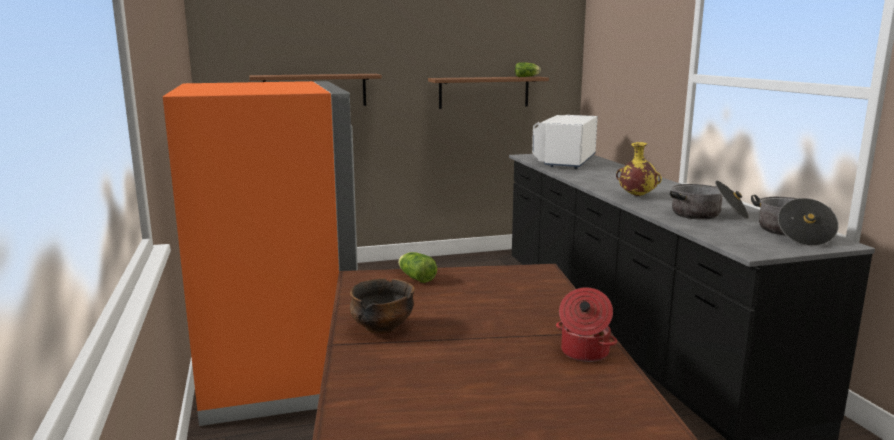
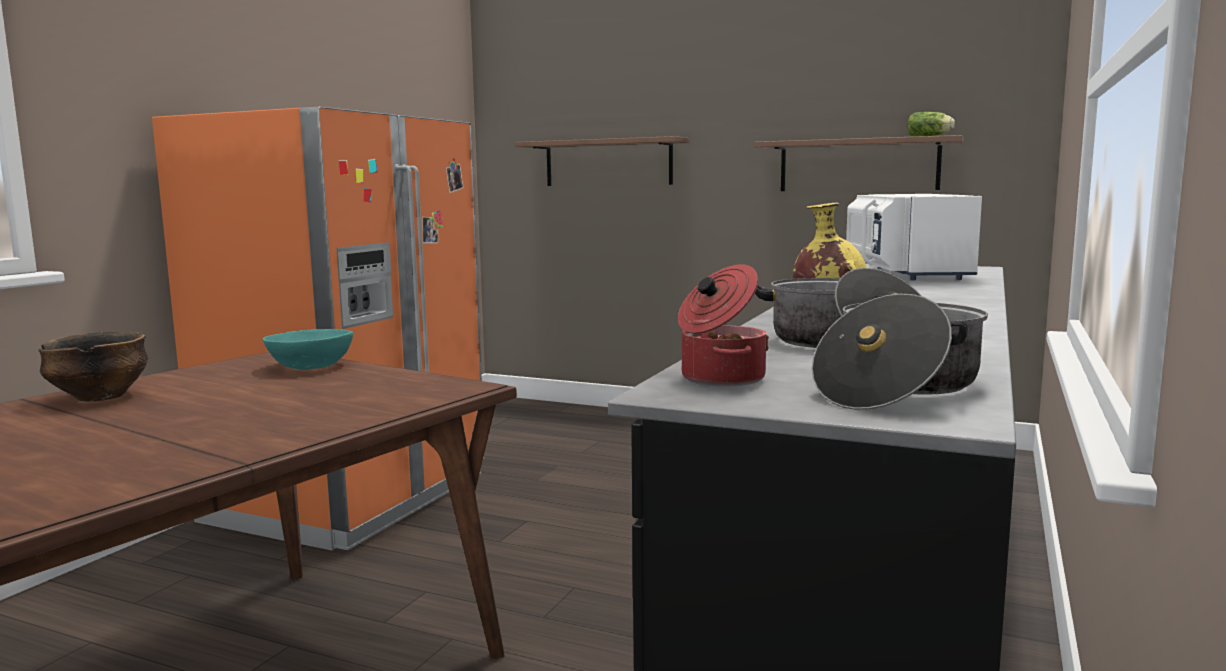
camera: 40 degrees right, 5 degrees down
(415, 277) = (310, 366): lettuce -> turquoise bowl
(564, 161) = (904, 273): white microwave -> white microwave turned 60 degrees counterclockwise
(583, 353) = (128, 473): cooking pot -> cooking pot (720, 378)

